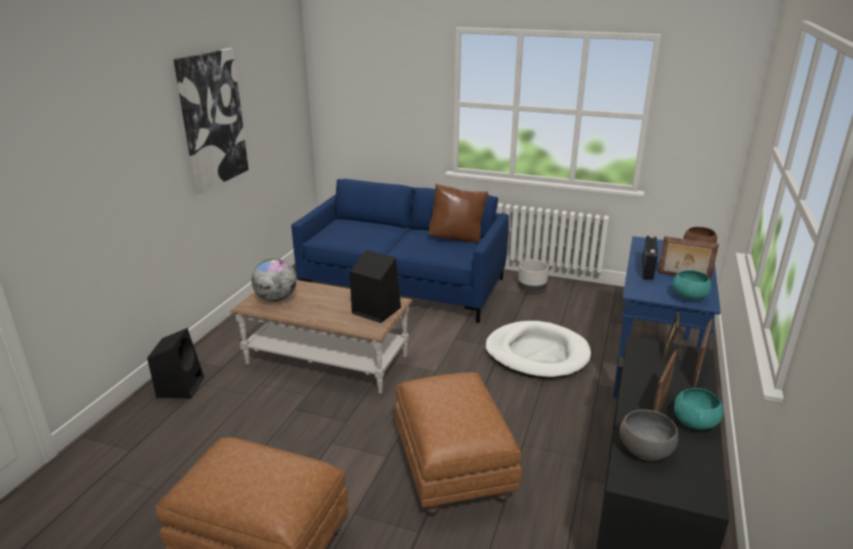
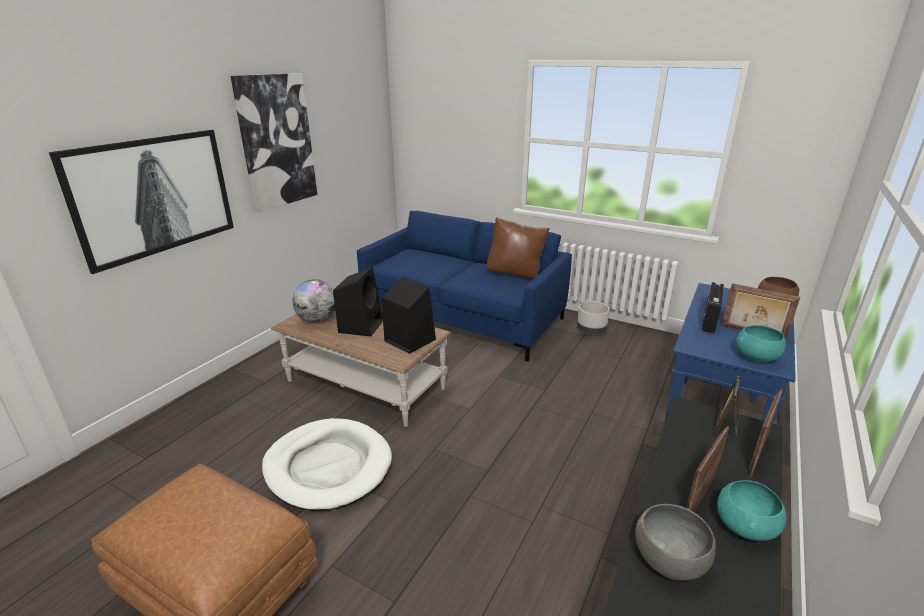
camera: 10 degrees right, 0 degrees up
(114, 186) = (154, 195): none -> picture
(180, 386) = (219, 397): black speaker -> black speaker (361, 325)
(453, 470) = (456, 527): brown ottoman -> none
(537, 354) = (581, 401): white dog bed -> white dog bed (328, 466)

